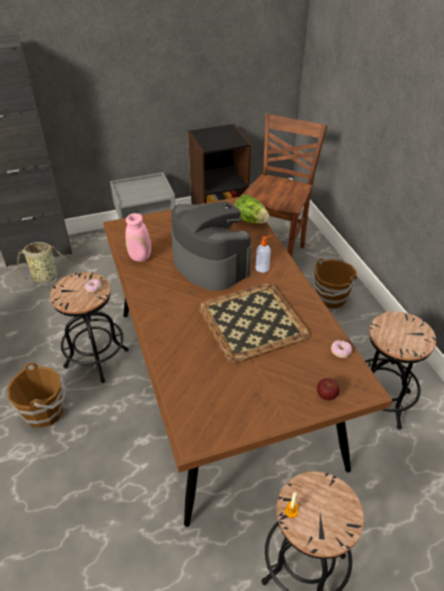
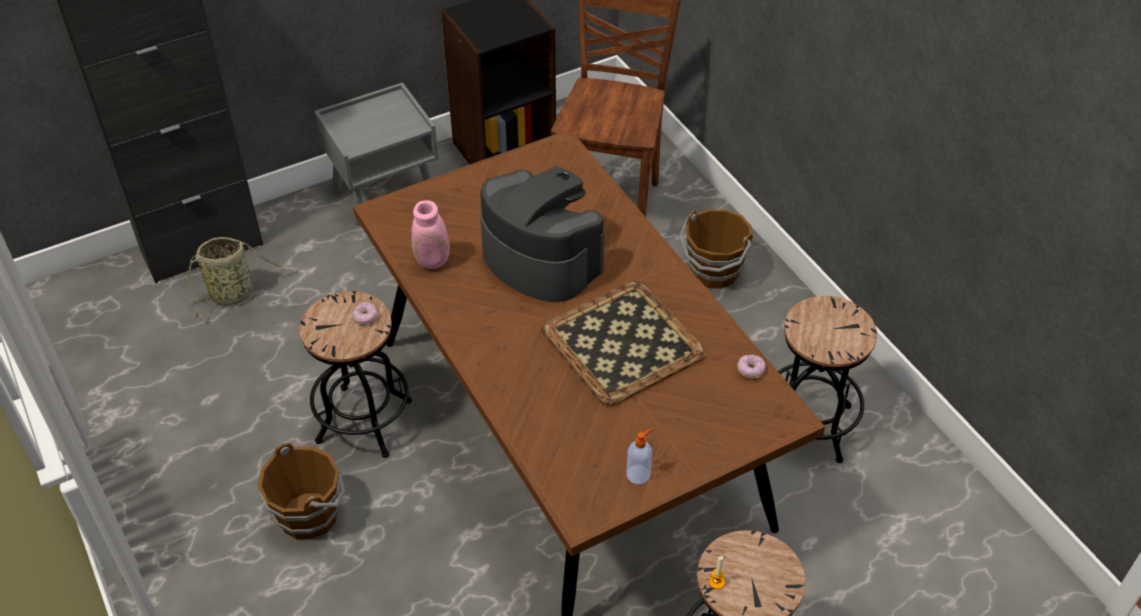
camera: 10 degrees left, 5 degrees up
(251, 221) = (585, 177): lettuce -> none
(262, 268) = (620, 256): soap dispenser -> soap dispenser (639, 474)
(326, 395) = (740, 432): apple -> none

